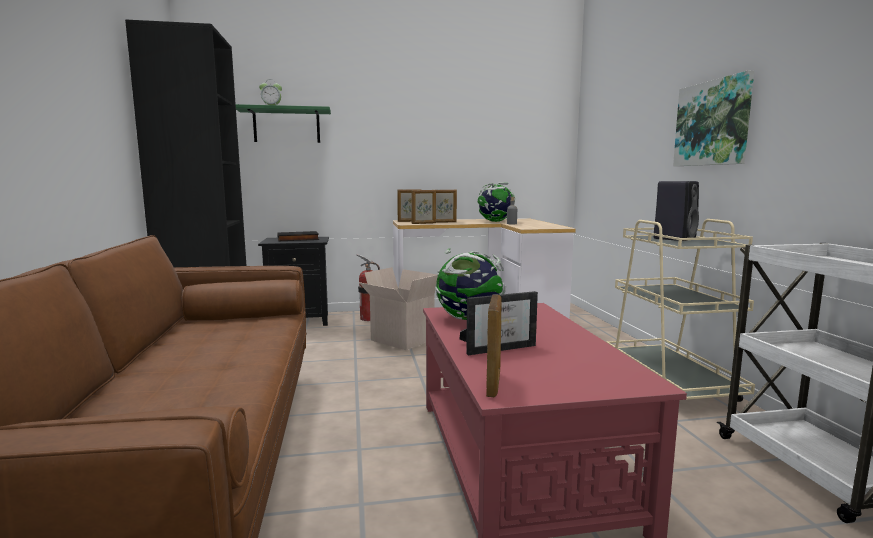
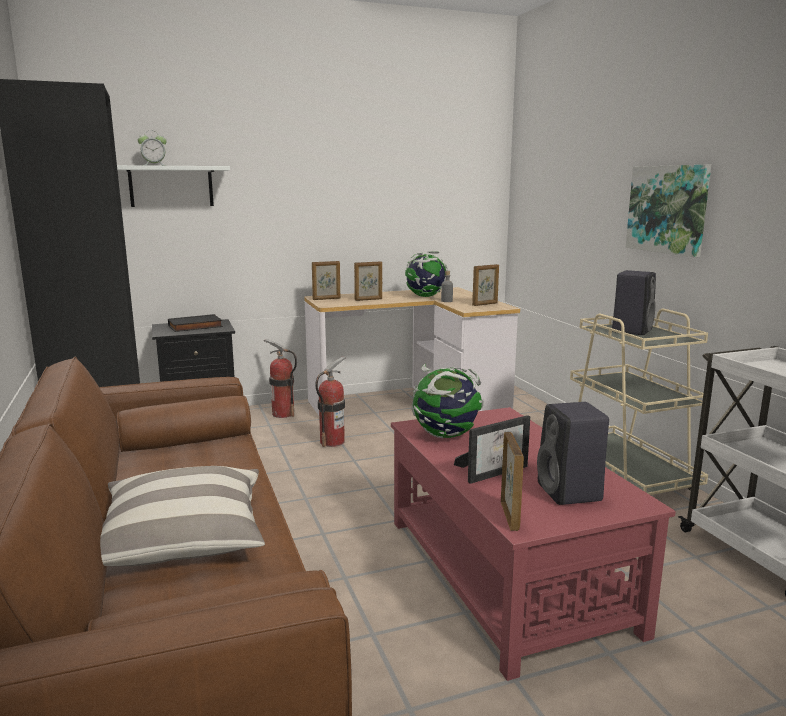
camera: 10 degrees left, 5 degrees up
(175, 384) = (183, 539): none -> pillow
(286, 126) = (171, 186): green shelf -> white shelf
(400, 340) = (332, 442): cardboard box -> fire extinguisher
(424, 223) = (347, 303): picture frame -> picture frame (485, 304)
(571, 369) = (570, 493): none -> black speaker

